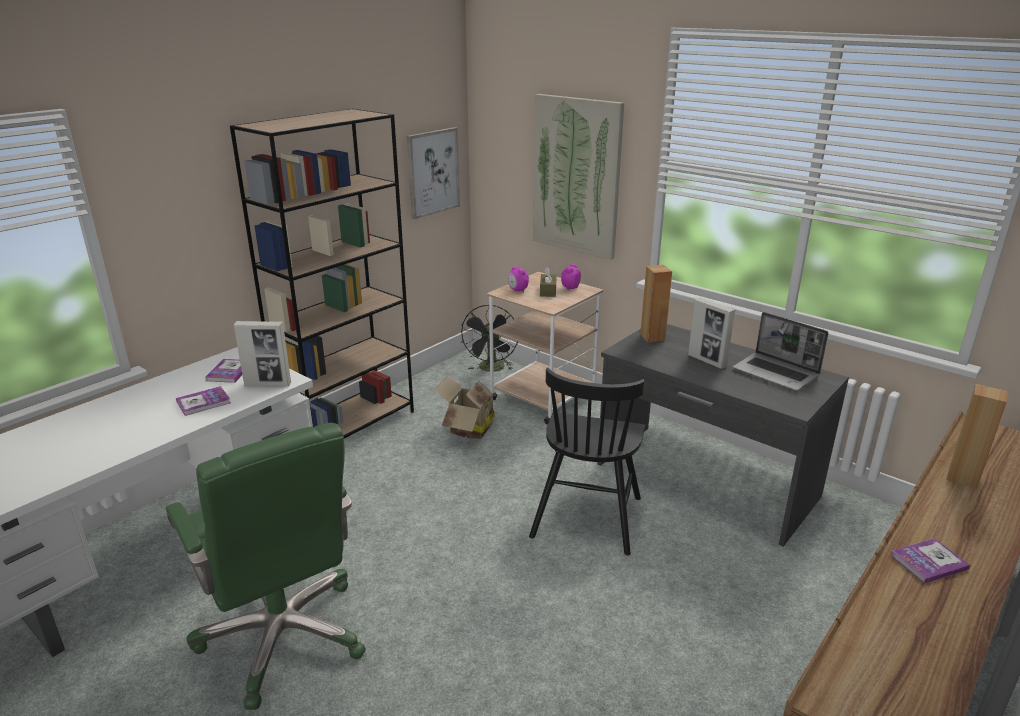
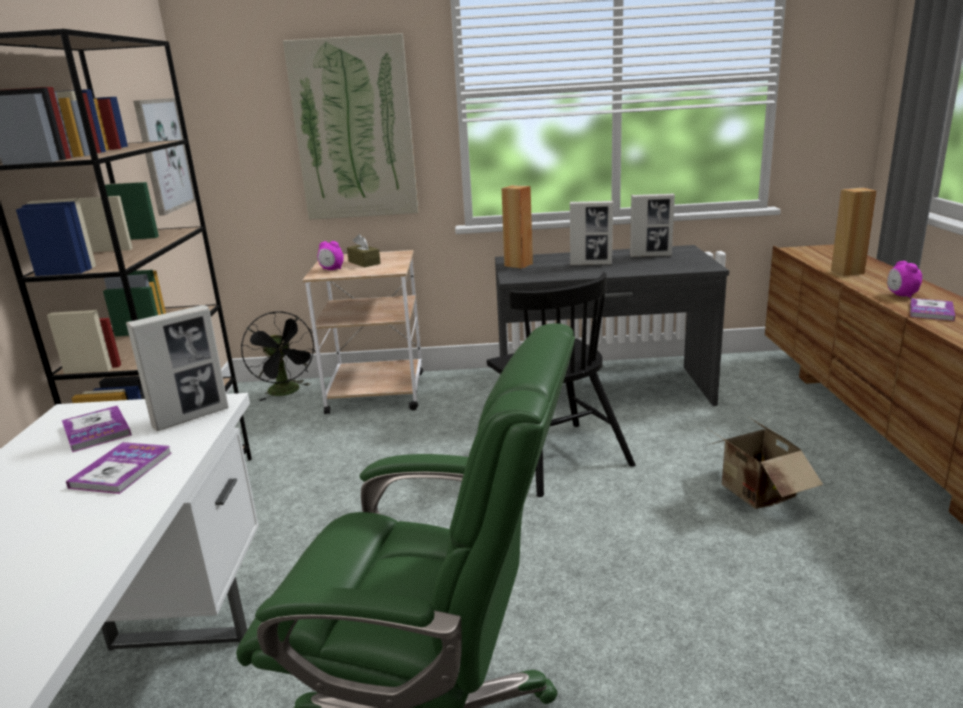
camera: 40 degrees left, 5 degrees down
(468, 429) = (340, 446): cardboard box -> cardboard box (754, 495)
(570, 288) = (380, 256): alarm clock -> alarm clock (901, 295)
(776, 373) = (650, 256): laptop -> picture frame

